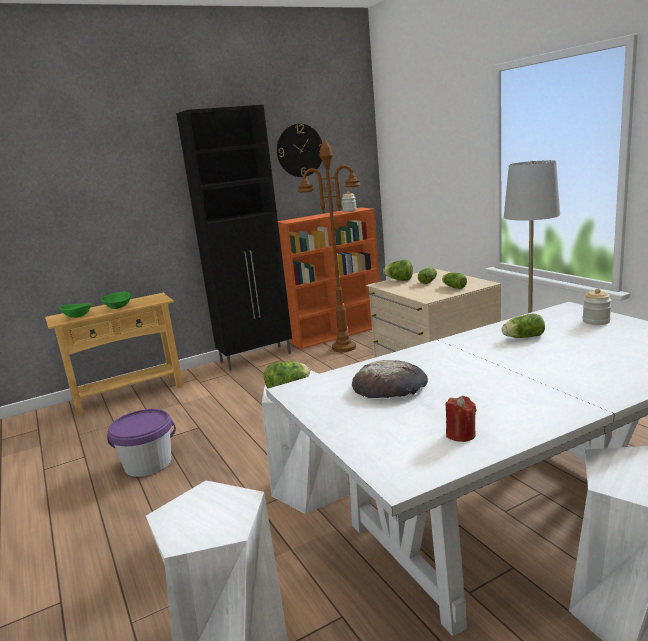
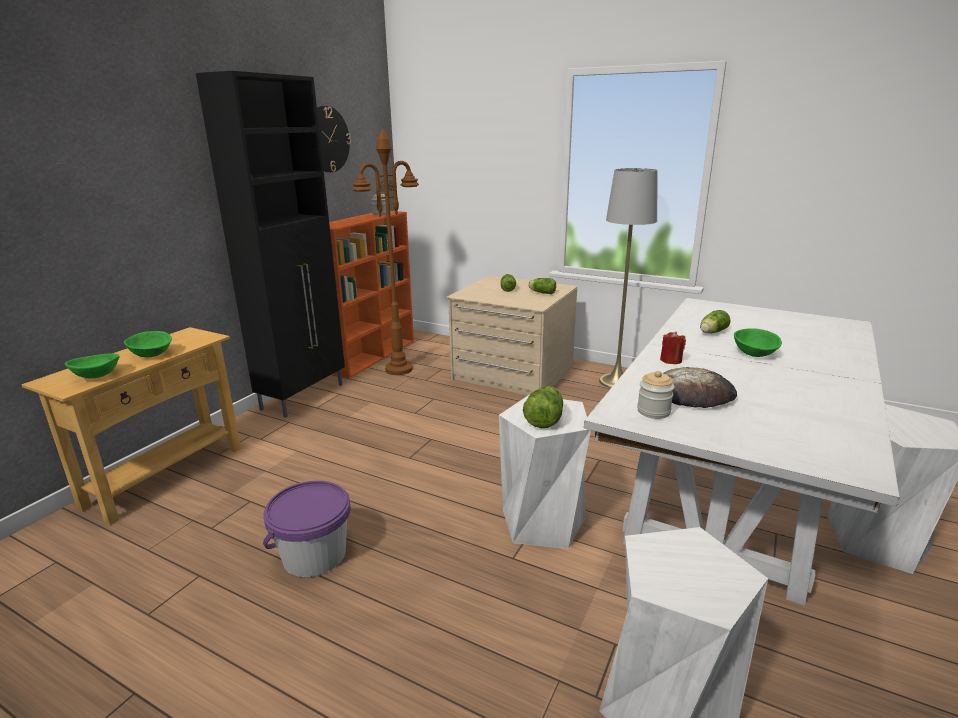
camera: 35 degrees left, 5 degrees up
(399, 280) = (474, 289): lettuce -> none
(460, 434) = (827, 423): red candle -> red candle (671, 360)
(523, 363) = (754, 354): none -> green bowl
(596, 321) = (737, 312): jar -> jar (653, 411)

